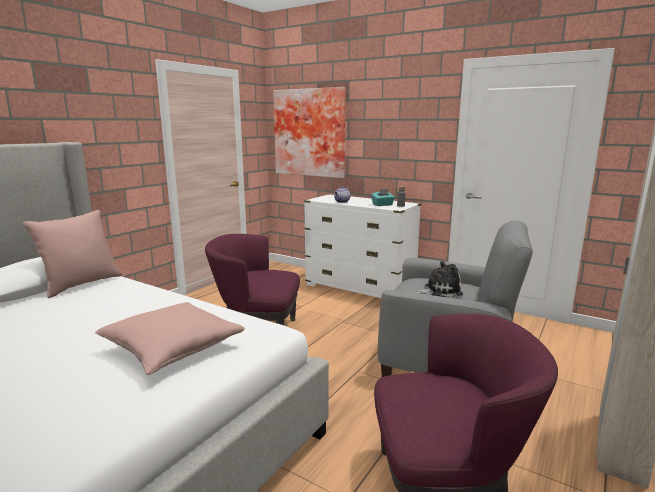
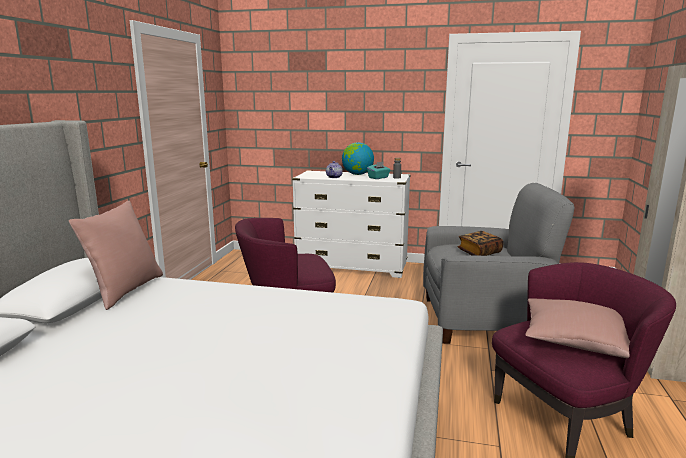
camera: 20 degrees left, 0 degrees up
(172, 349) = (328, 334): pink pillow -> pink pillow (574, 340)
(310, 133) = (281, 105): picture -> none
(368, 200) = (357, 174): none -> globe
(440, 290) = (479, 252): plush toy -> book

